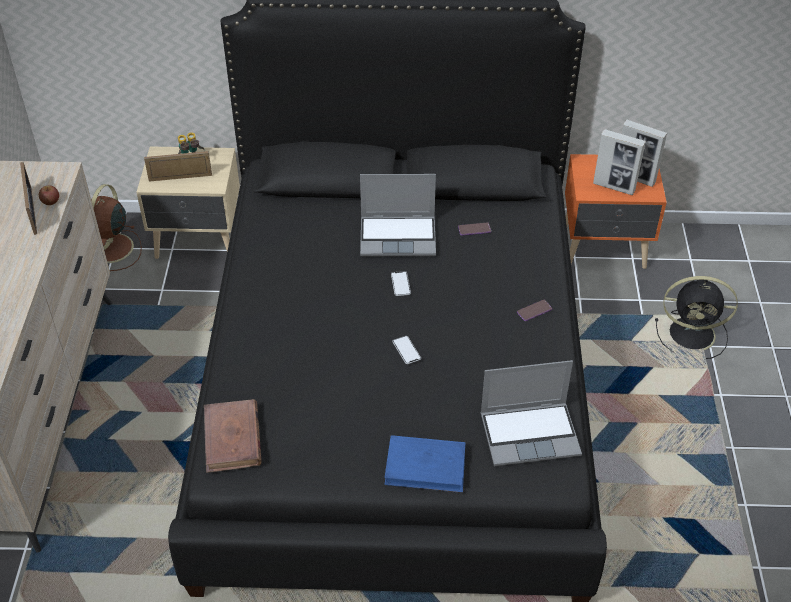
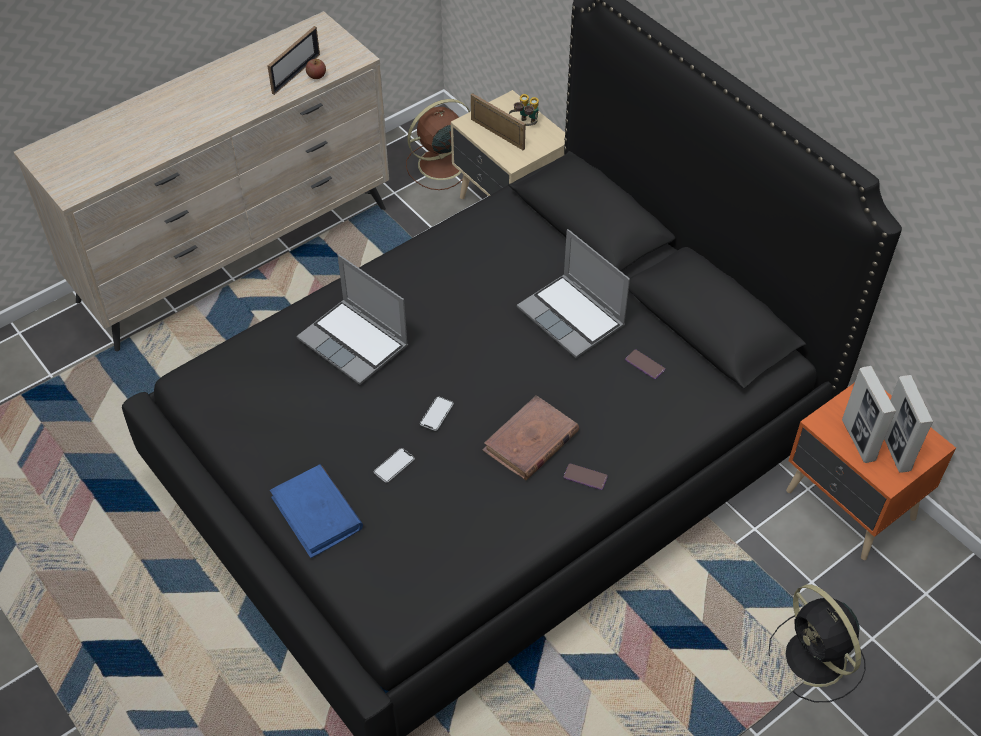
camera: 50 degrees right, 5 degrees up
(232, 439) = (228, 366): brown book -> brown book (530, 441)
(400, 284) = (513, 358): phone -> phone (394, 466)
(530, 434) = (425, 568): laptop -> laptop (355, 343)

